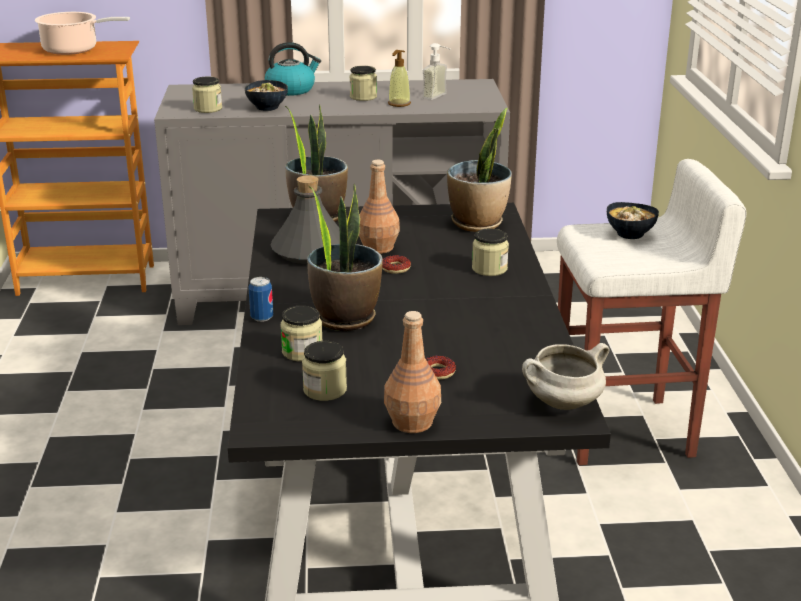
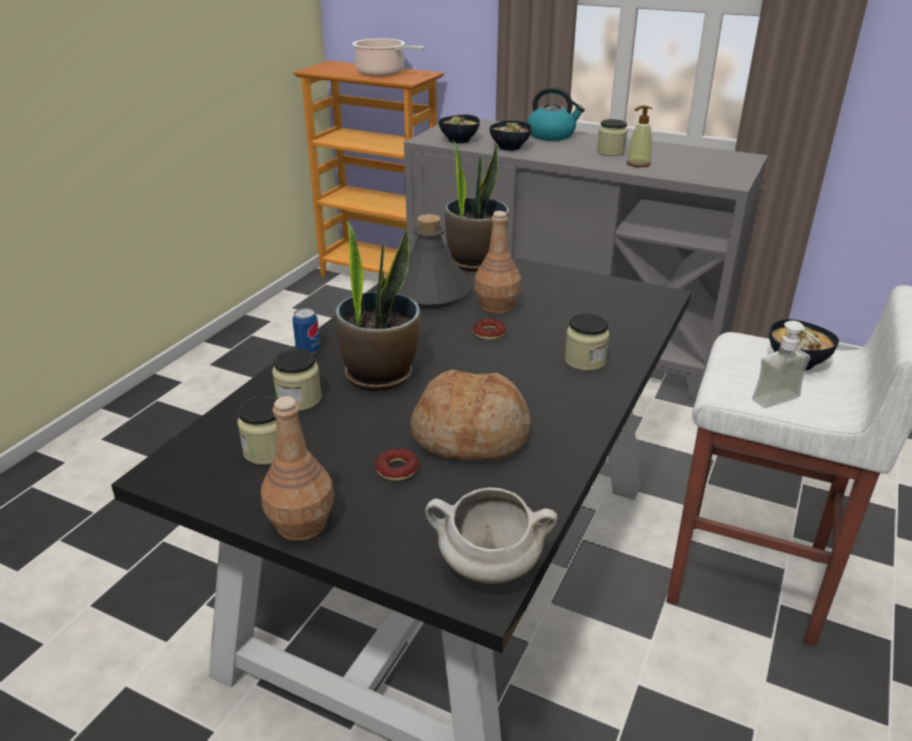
camera: 30 degrees right, 5 degrees up
(208, 109) = (458, 140): jar -> bowl
(439, 97) = (687, 164): soap dispenser -> soap dispenser (783, 403)
(464, 336) = (472, 434): none -> bread
(478, 223) = (626, 306): potted plant -> none

